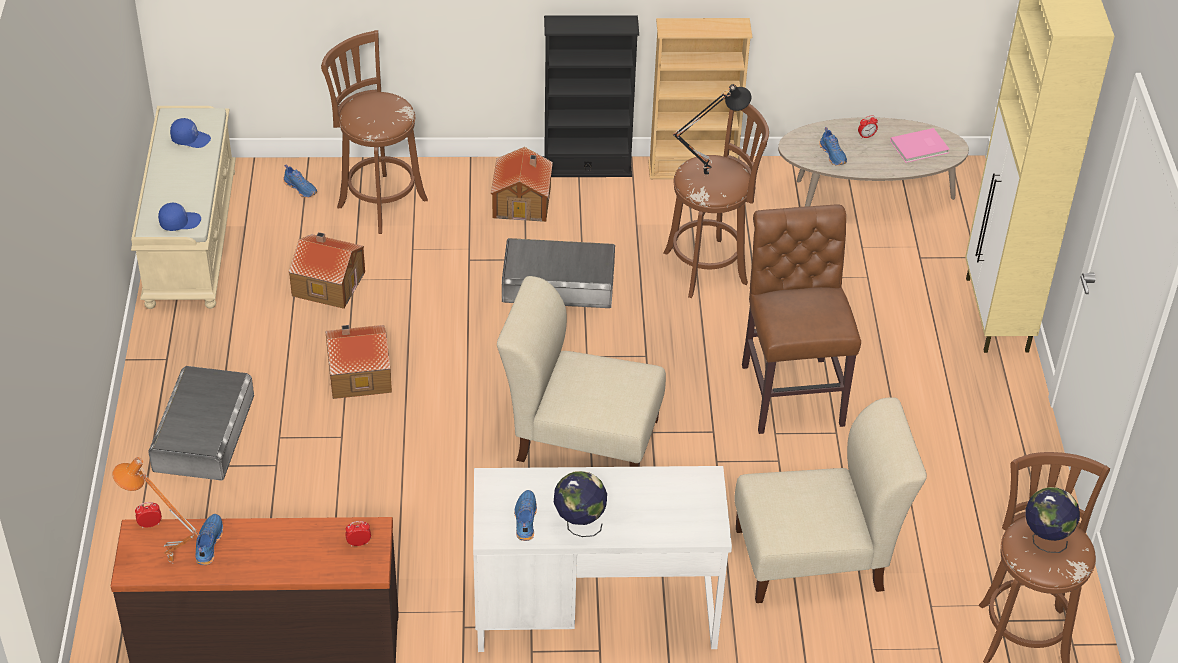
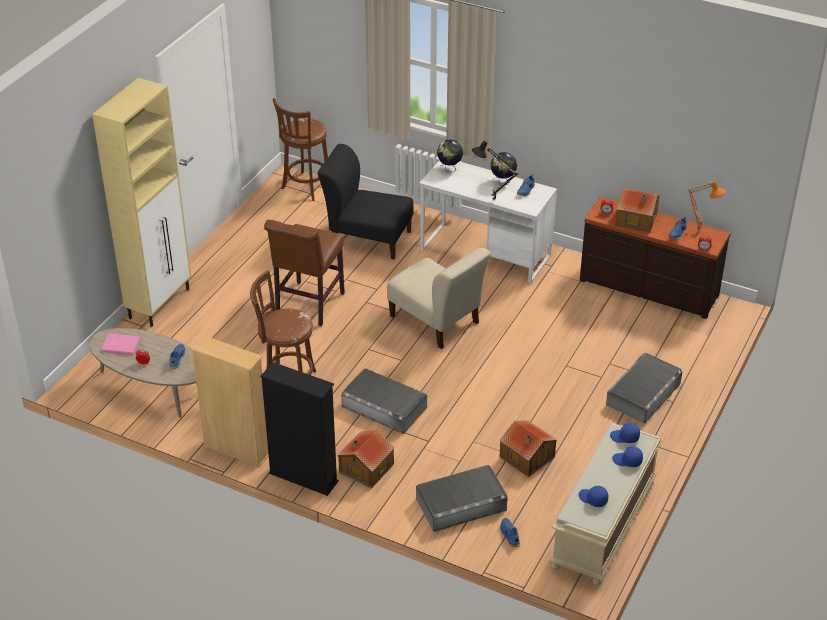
camera: 150 degrees left, 5 degrees down
(165, 194) = (627, 461): none -> blue cap
(358, 373) = (538, 395): toy house -> toy house (636, 220)
(379, 201) = (461, 504): brown stool -> grey storage box
(706, 174) = (290, 323): black table lamp -> black table lamp (493, 201)
(816, 559) = (367, 238): beige chair -> black chair
(1044, 540) = (304, 129): globe -> globe (449, 169)

